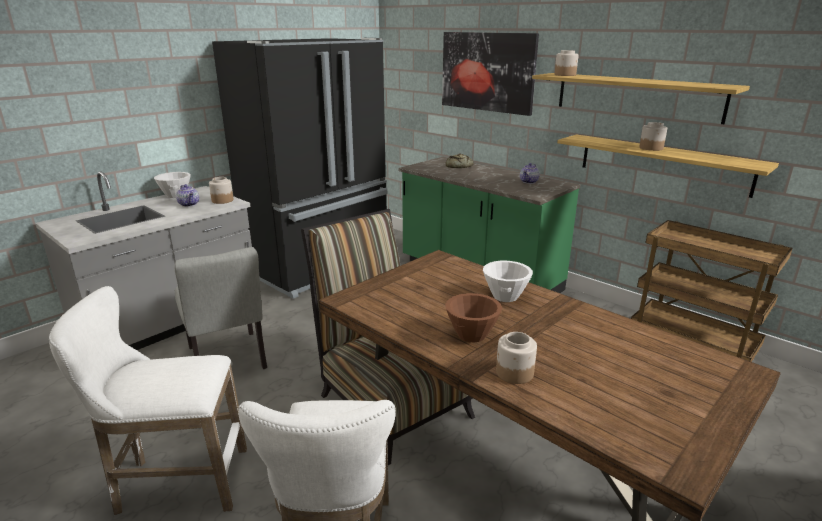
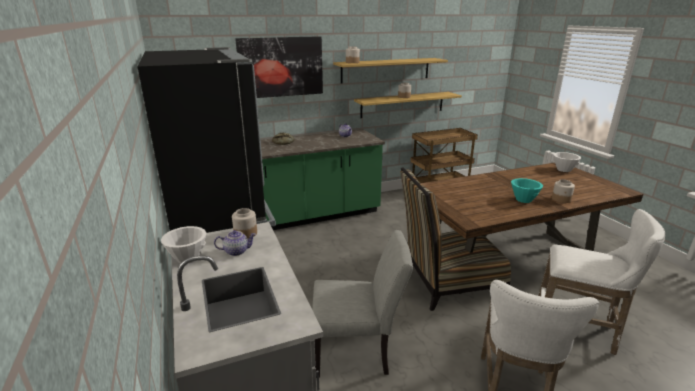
camera: 65 degrees left, 0 degrees up
(471, 334) = (523, 200): brown bowl -> turquoise bowl
(505, 296) = (482, 184): white bowl -> white bowl (564, 170)

